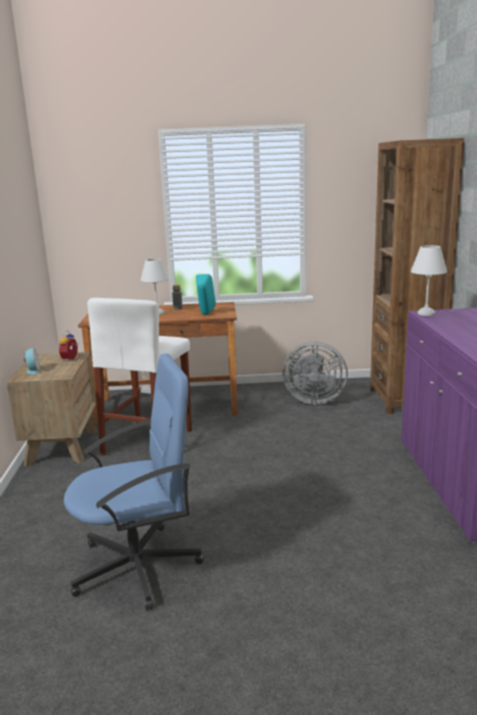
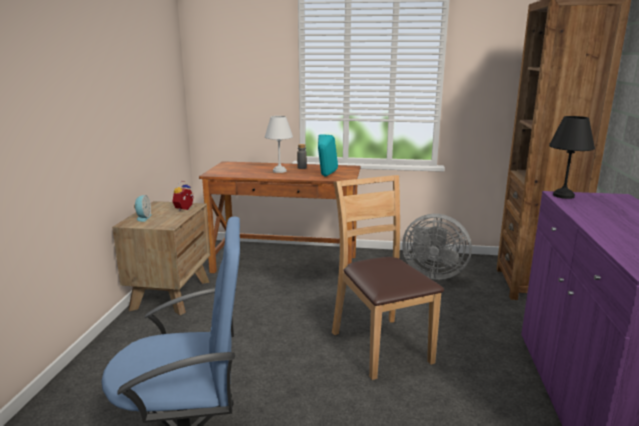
camera: 10 degrees right, 0 degrees up
(148, 442) = (253, 300): white stool -> none
(282, 465) = (381, 346): none -> brown chair
(425, 313) = (562, 195): white table lamp -> black table lamp

